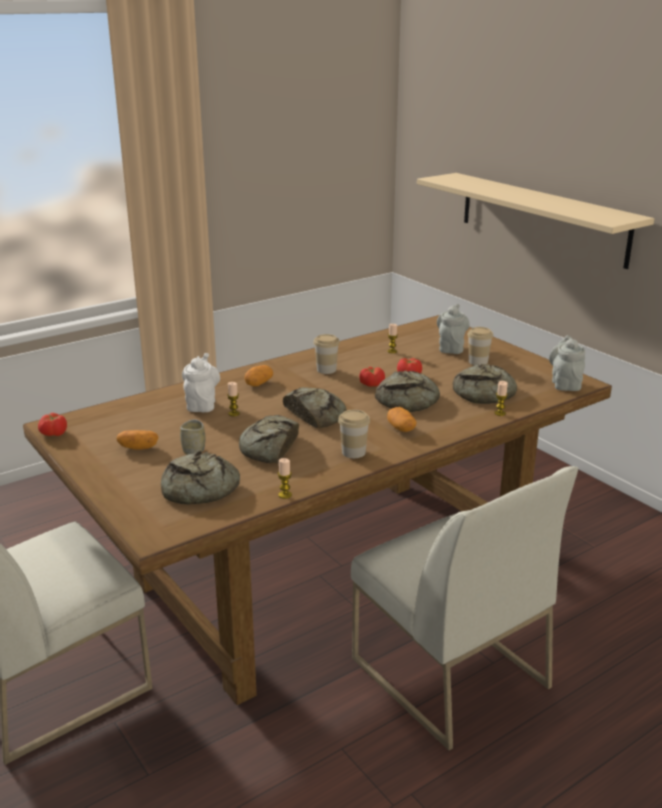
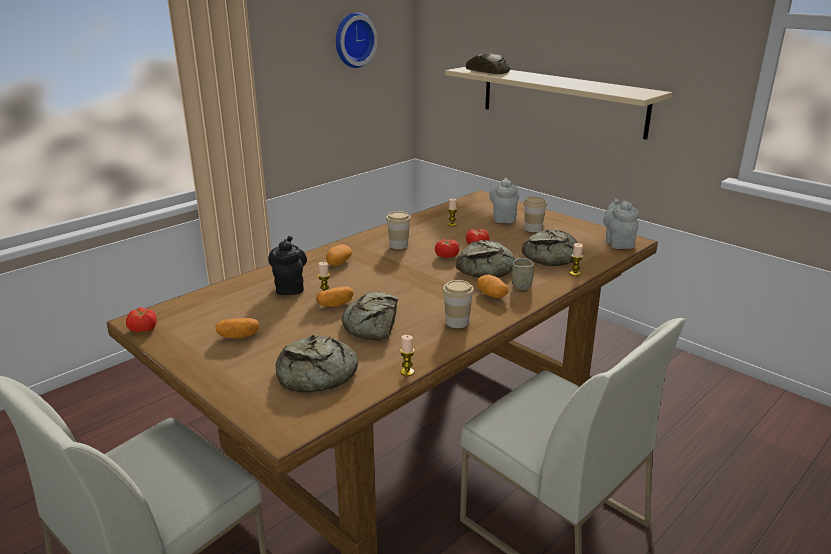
camera: 10 degrees left, 0 degrees up
(193, 451) = (297, 334): cup -> cup (521, 286)
(202, 404) = (290, 287): white teapot -> black teapot
(240, 425) = (335, 305): none -> potato
(315, 414) = (404, 288): bread -> bread (489, 71)
(321, 141) = (353, 40): none -> wall clock

